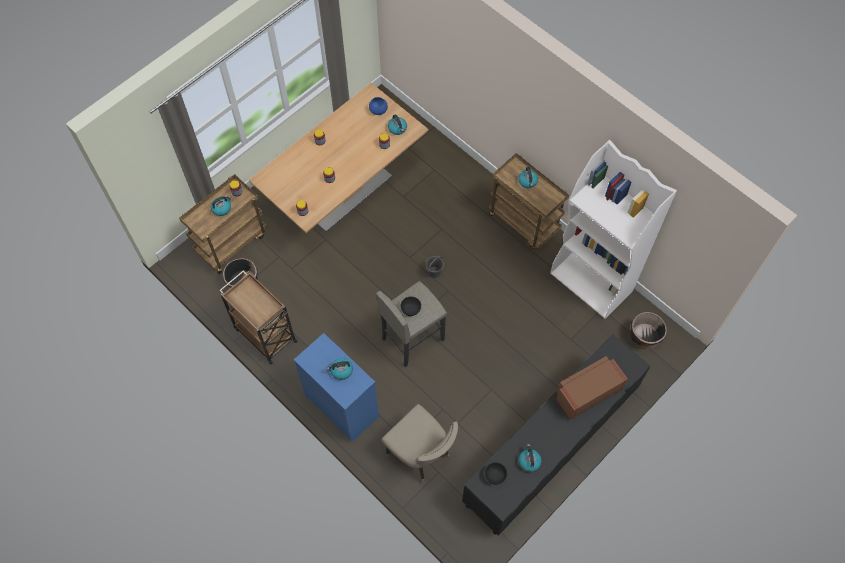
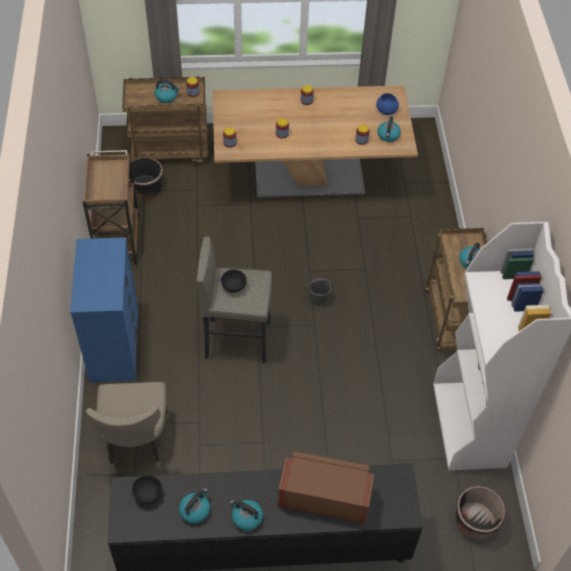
camera: 40 degrees right, 10 degrees down
(341, 371) = (104, 279): kettle -> kettle (246, 517)

